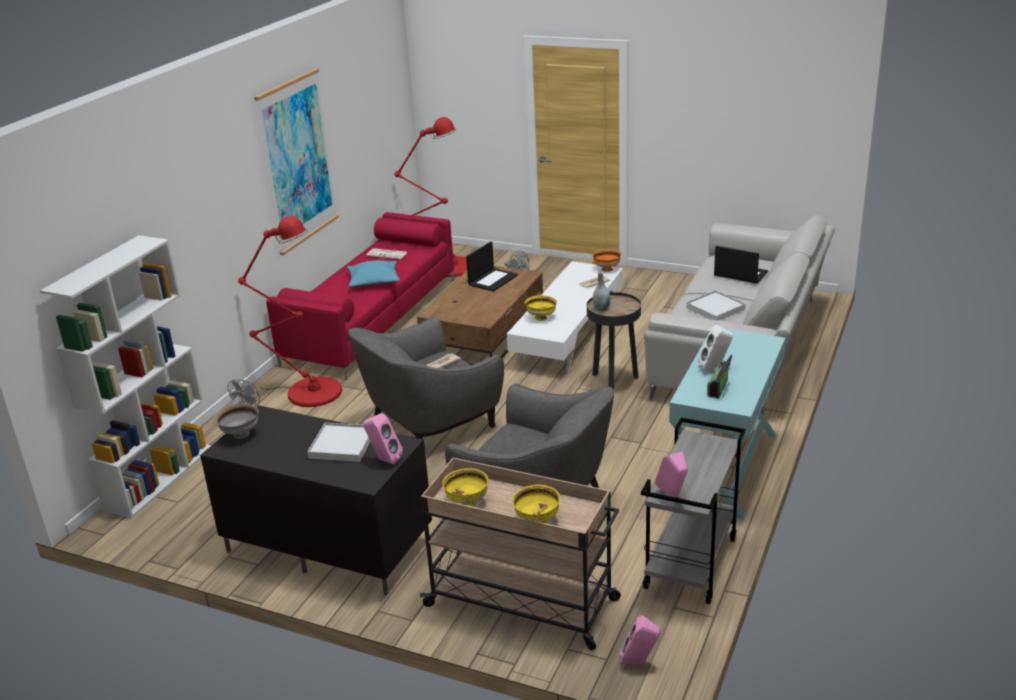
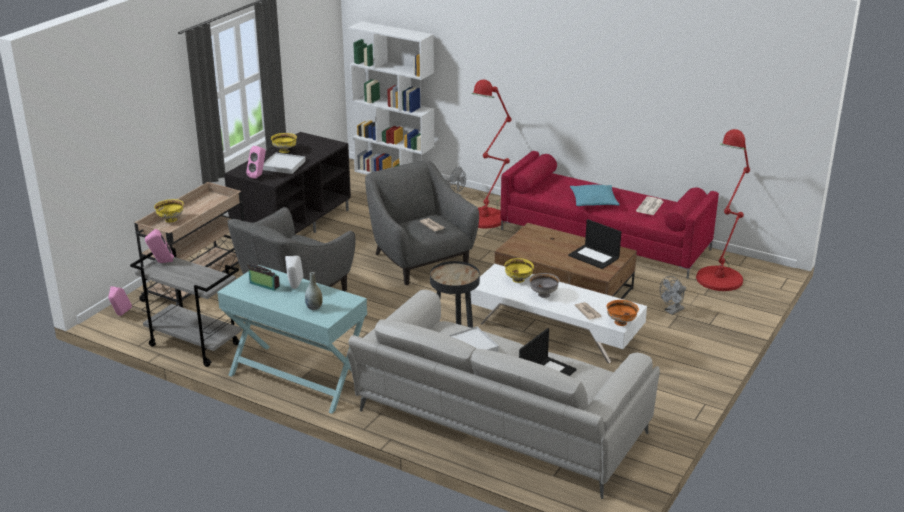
camera: 95 degrees right, 0 degrees up
(241, 434) = (315, 140): grey bowl -> grey bowl (543, 295)
(297, 161) = (607, 78): picture -> none
(467, 503) = (204, 202): yellow bowl -> yellow bowl (284, 151)
(601, 309) = (451, 269): grey vase -> grey vase (314, 307)

